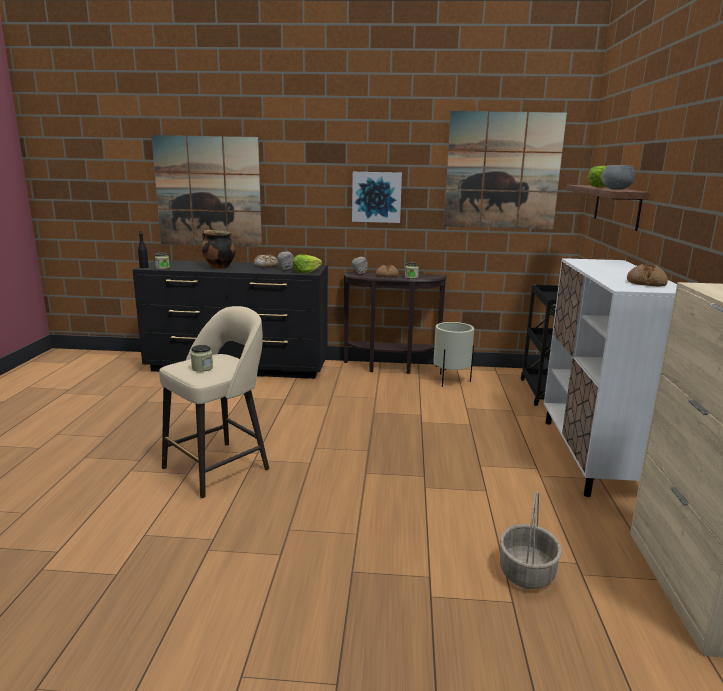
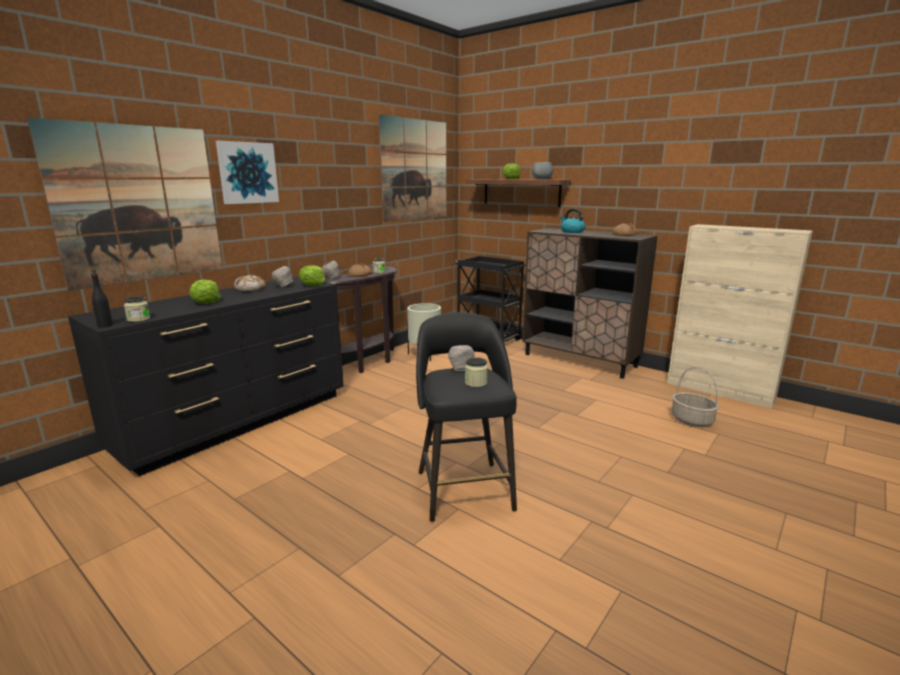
camera: 55 degrees left, 0 degrees up
(218, 267) = (206, 302): cooking pot -> lettuce
(219, 467) = (464, 488): beige stool -> black stool
(226, 359) = (461, 370): none -> grey bowl
(376, 197) = (330, 198): picture -> picture (247, 173)
(591, 456) = (580, 360): white cabinet -> brown cabinet
(609, 267) = (572, 232): none -> kettle

